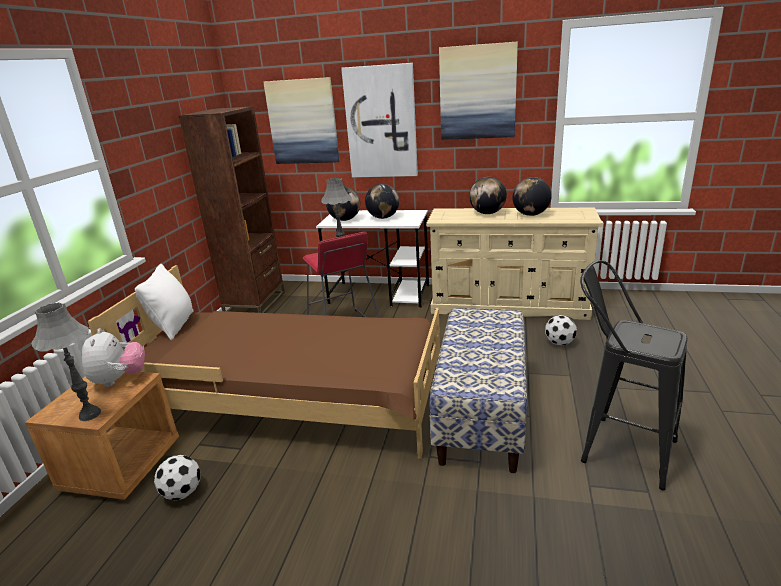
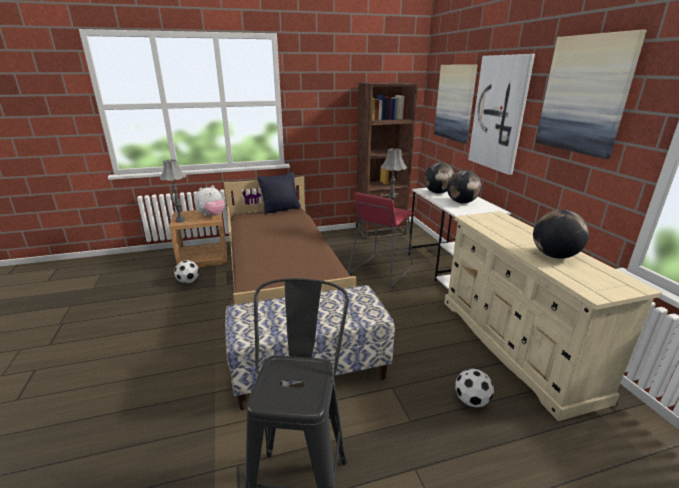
camera: 60 degrees right, 0 degrees up
(174, 326) = (281, 209): white pillow -> black pillow
(487, 213) = (522, 234): globe -> none

